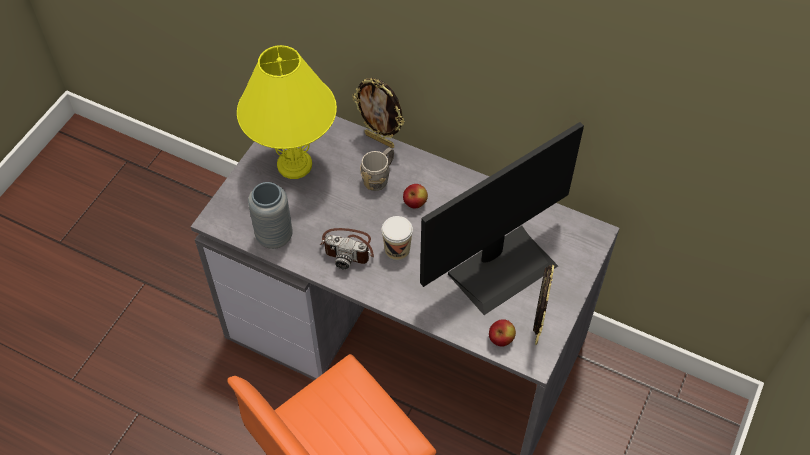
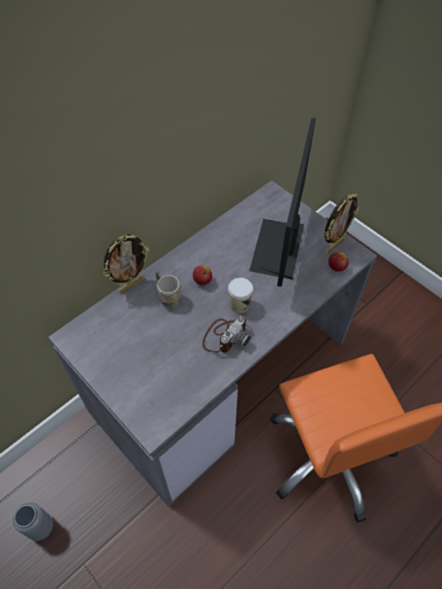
camera: 70 degrees left, 0 degrees up
(274, 237) = (191, 386): grey vase -> grey vase (41, 527)
(294, 165) = (125, 352): yellow table lamp -> none
(501, 267) = (279, 248): monitor -> monitor turned 150 degrees counterclockwise
(537, 328) = (333, 246): picture frame -> picture frame turned 105 degrees clockwise

